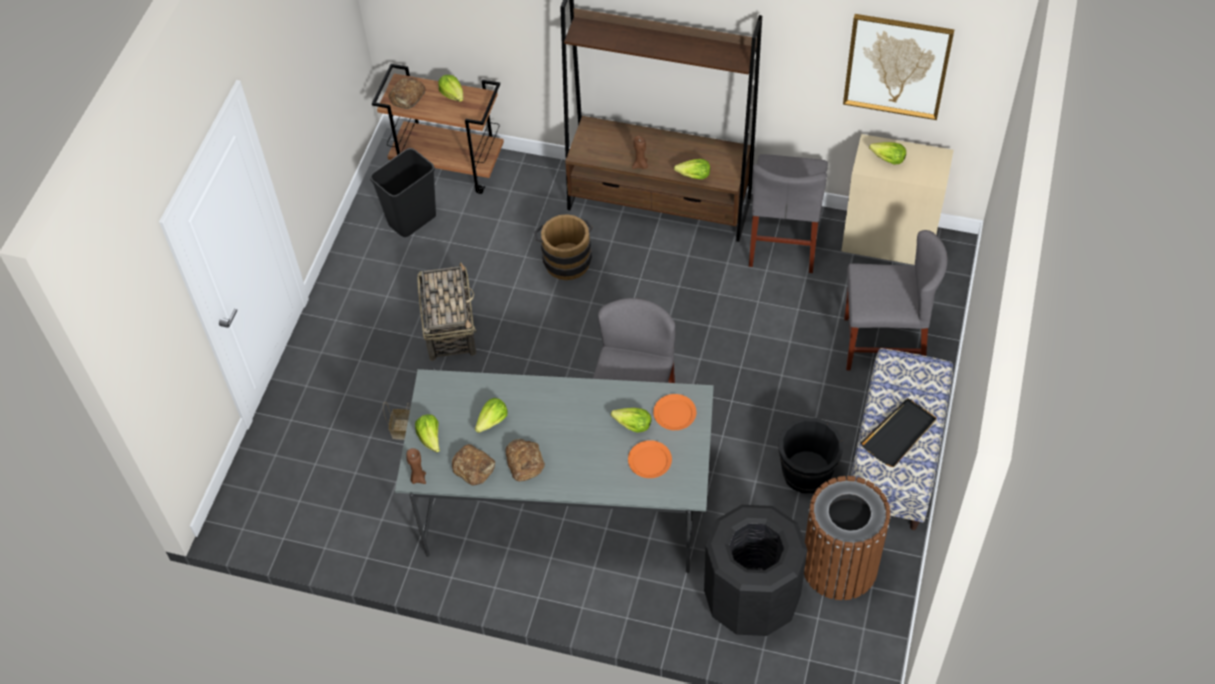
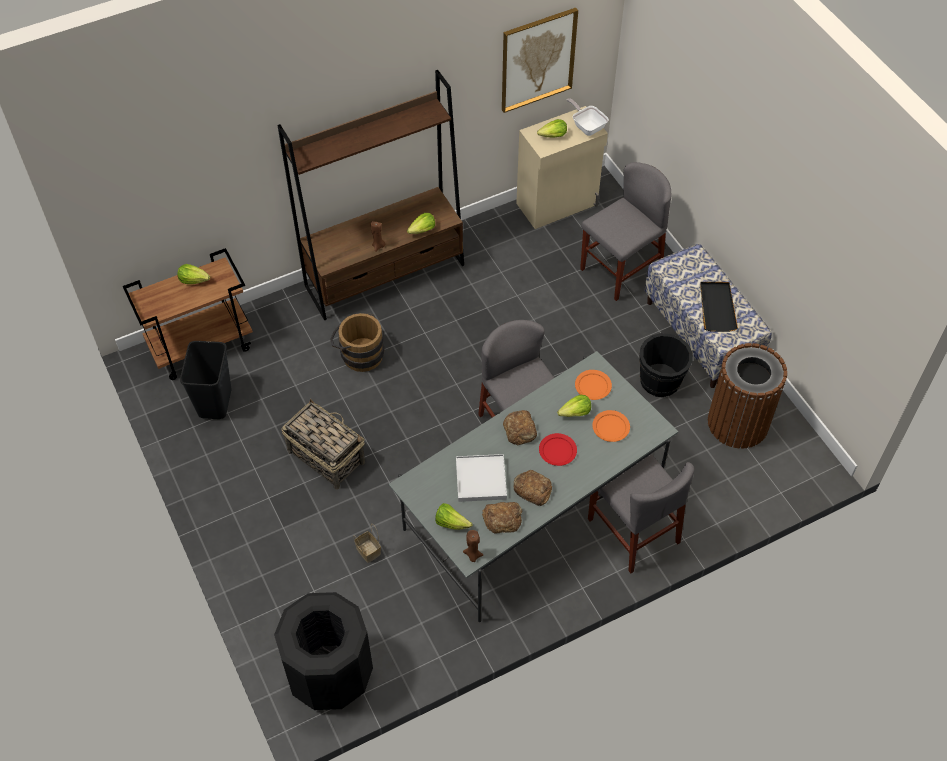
camera: 45 degrees left, 0 degrees up
(407, 96) = (159, 303): bread -> bread (520, 430)
(492, 421) = (481, 479): lettuce -> white tray
(581, 446) = (558, 450): none -> red plate
(751, 599) = (710, 483): black trash can -> black trash can (330, 675)
(784, 240) = (492, 245): grey chair -> grey chair (633, 530)
(932, 170) = (587, 126): none -> frying pan

